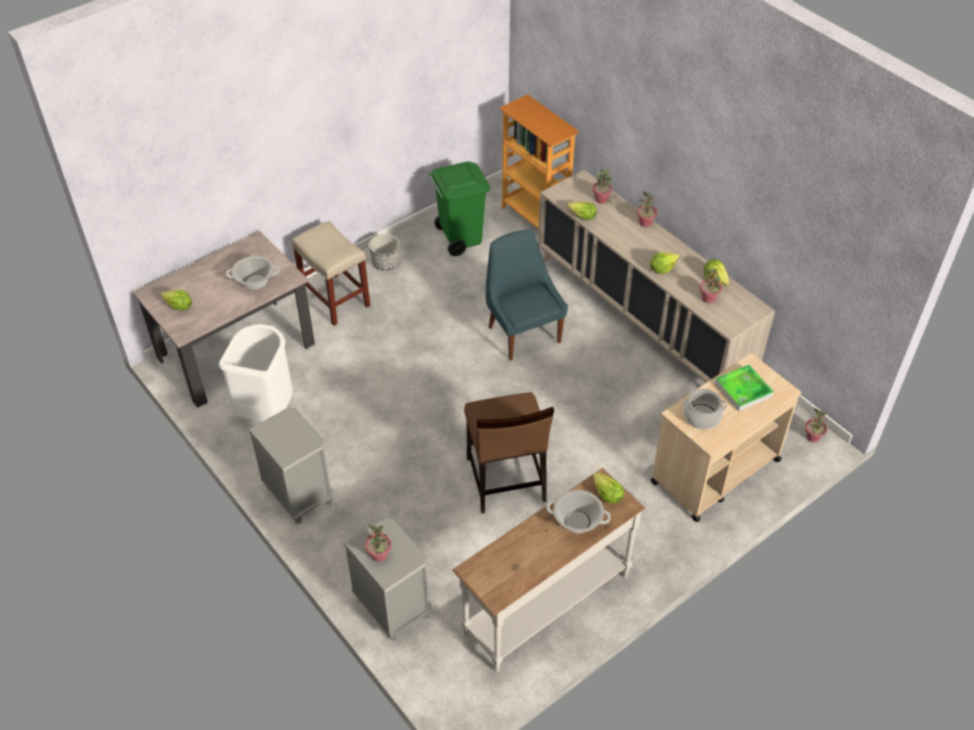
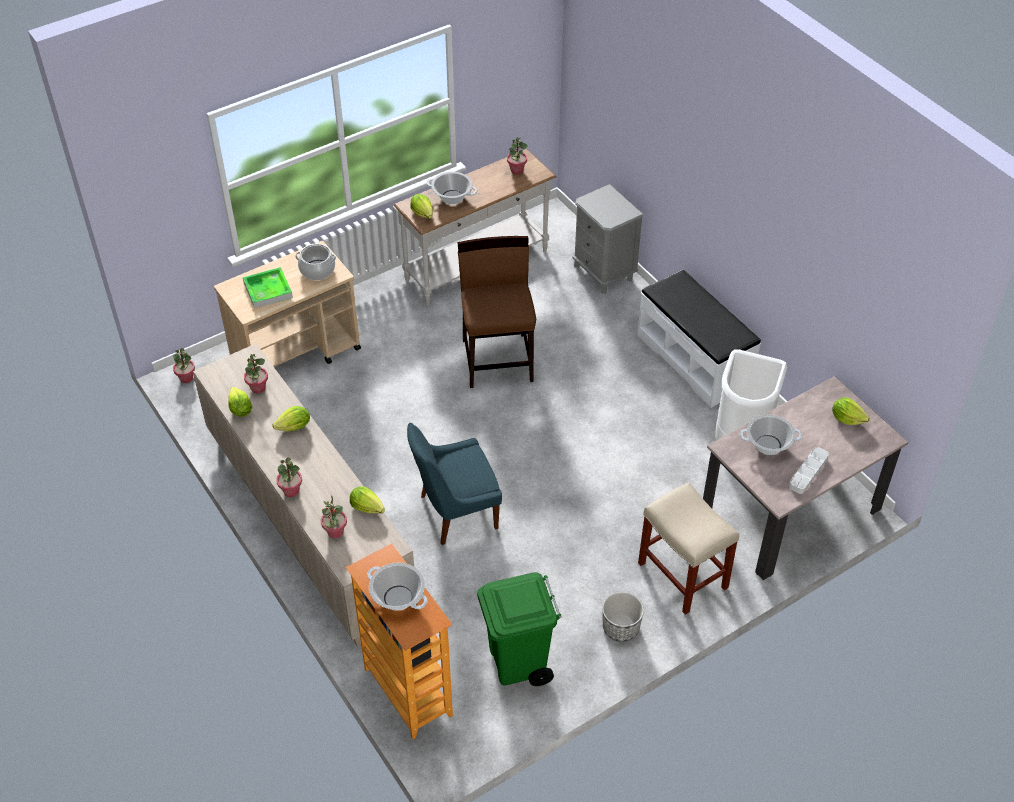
camera: 175 degrees left, 0 degrees up
(227, 262) = (808, 472): none -> grey tray
(299, 495) = (694, 359): grey nightstand -> white bench
(379, 555) = (613, 204): potted plant -> potted plant (516, 170)
(523, 333) = (455, 513): blue chair -> blue chair turned 90 degrees clockwise
(538, 117) = (398, 598): none -> cooking pot

